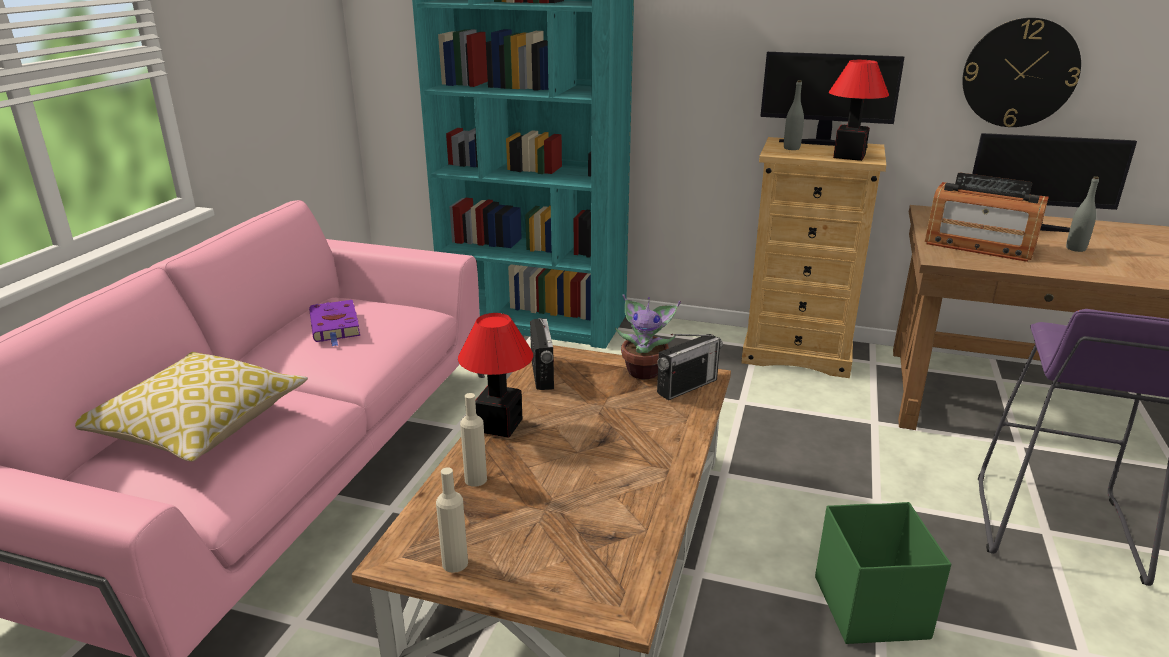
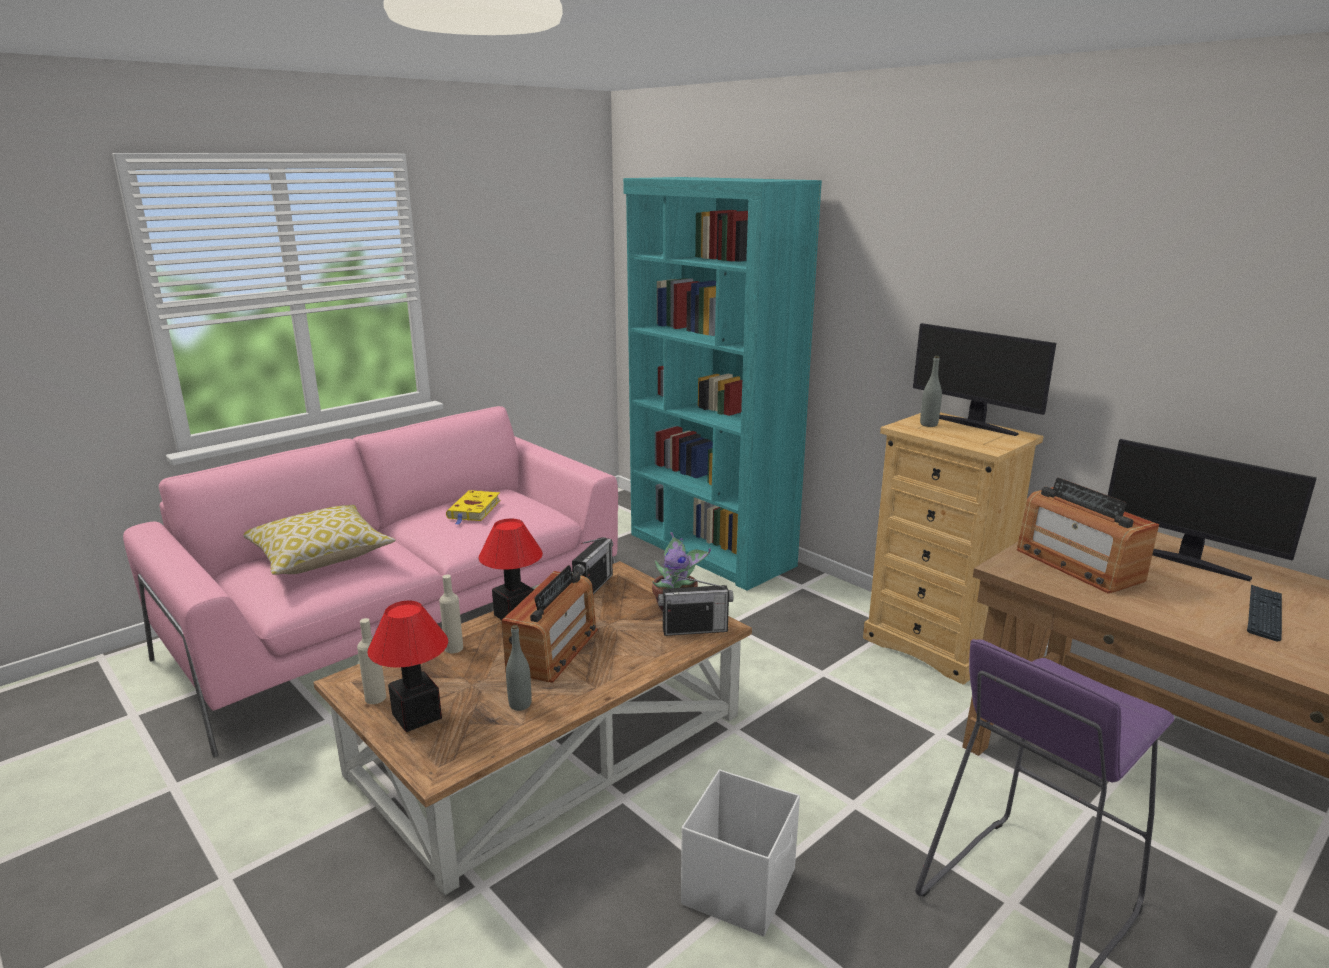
camera: 30 degrees right, 5 degrees down
(335, 326) = (474, 510): purple book -> yellow book
(582, 447) = (553, 650): none -> radio
(849, 156) = (974, 442): table lamp -> table lamp (416, 717)
(870, 606) = (740, 886): green storage box -> white storage box
(1019, 73) = (1200, 376): wall clock -> none
(1075, 249) = (1201, 595): grey bottle -> grey bottle (520, 704)
(1124, 253) = (1264, 614): none -> keyboard

